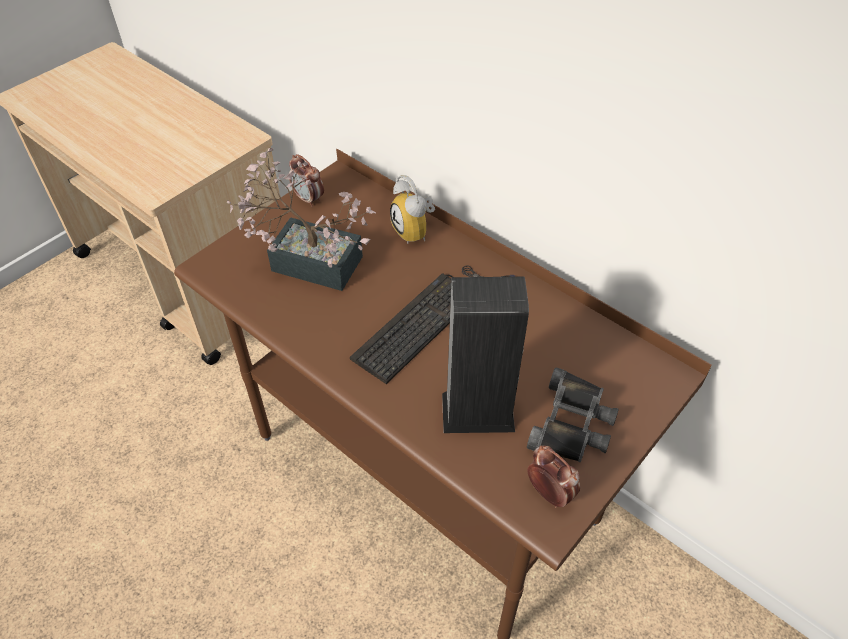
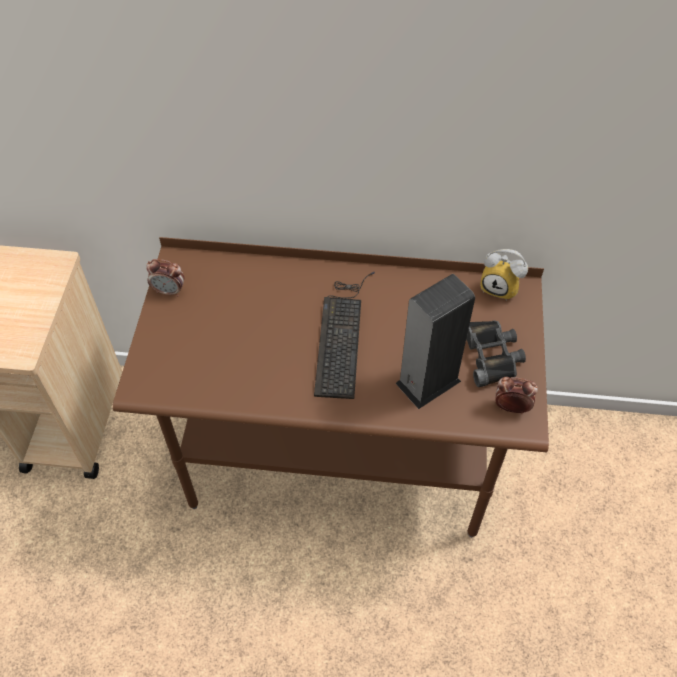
camera: 35 degrees left, 5 degrees up
(308, 260) = (215, 340): potted plant -> none
(416, 231) = (276, 274): alarm clock -> alarm clock (501, 287)

